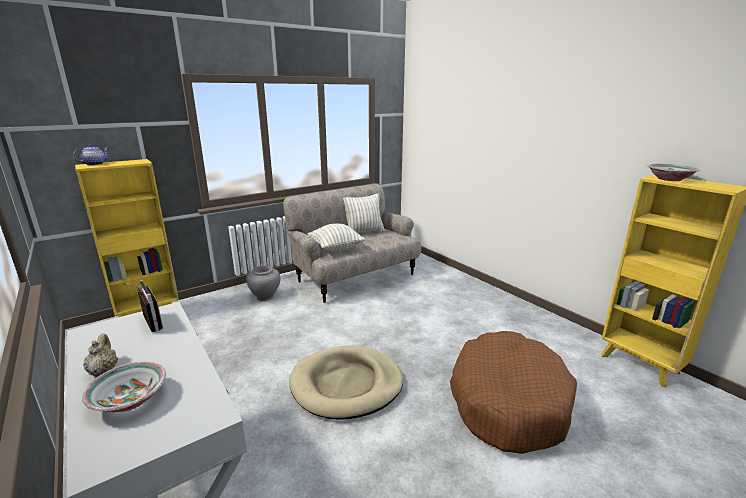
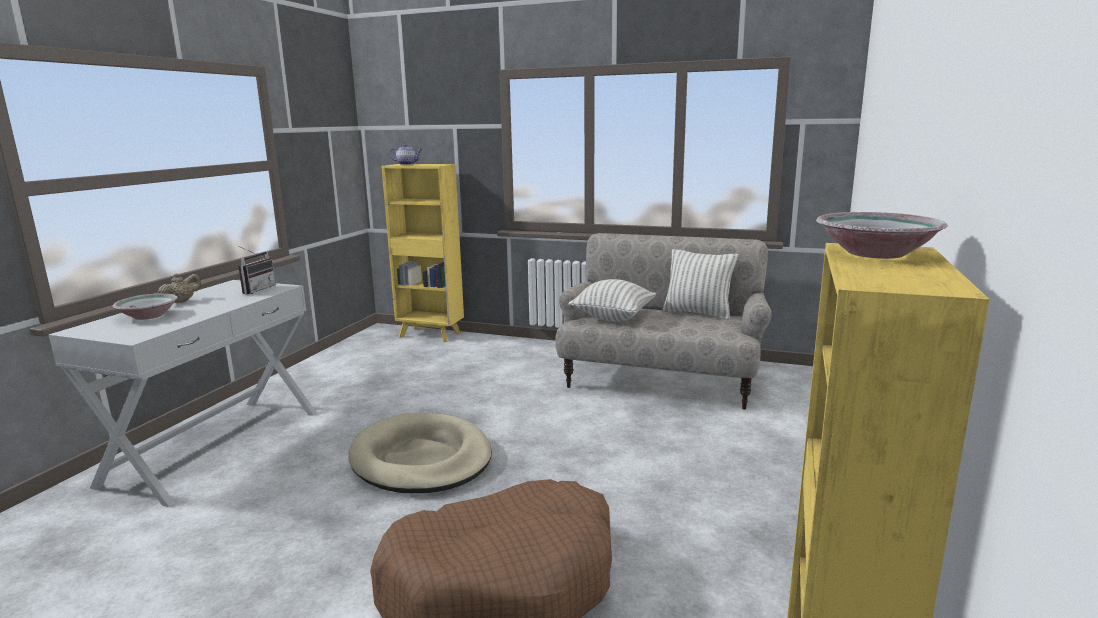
camera: 55 degrees right, 5 degrees down
(265, 297) = (532, 358): grey vase -> none

